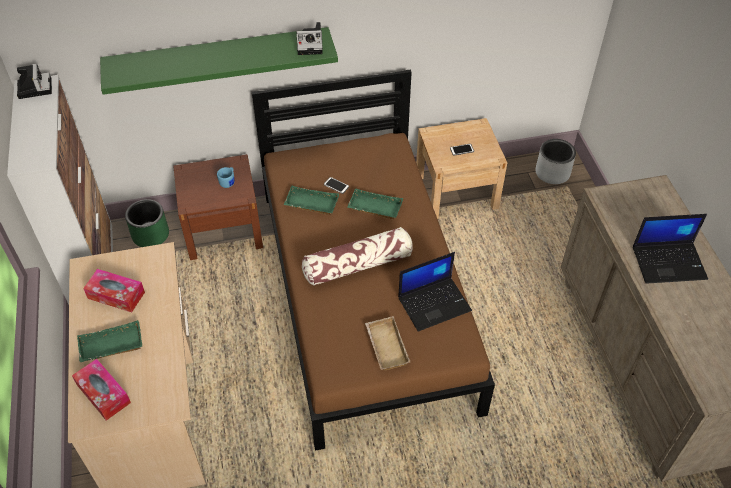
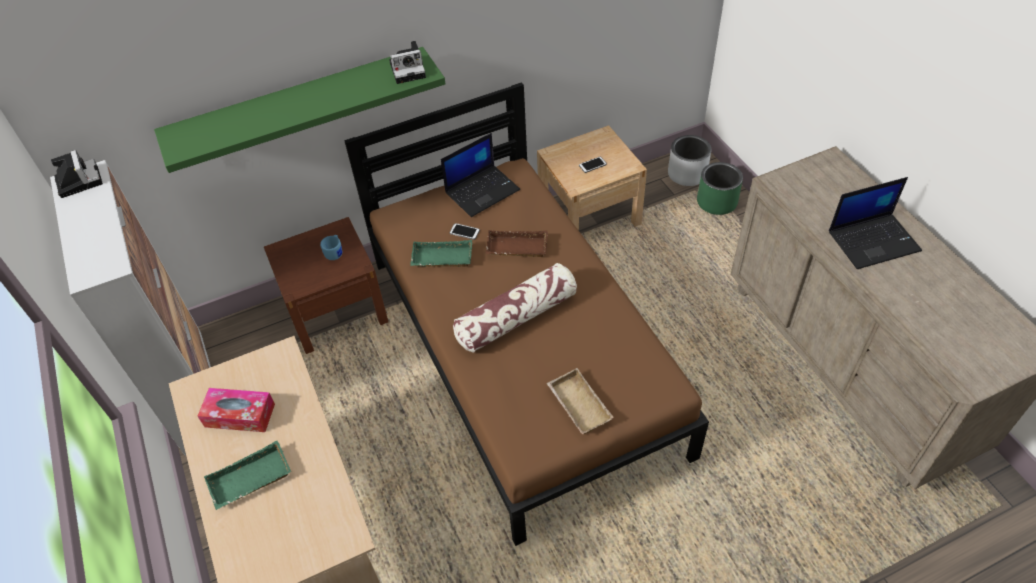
camera: 10 degrees left, 0 degrees up
(103, 393) = (256, 542): tissue box -> none
(150, 234) = (250, 334): green planter -> green planter (716, 201)
(374, 208) = (516, 248): green tray -> brown tray
(434, 303) = (618, 343): laptop -> laptop (482, 190)

